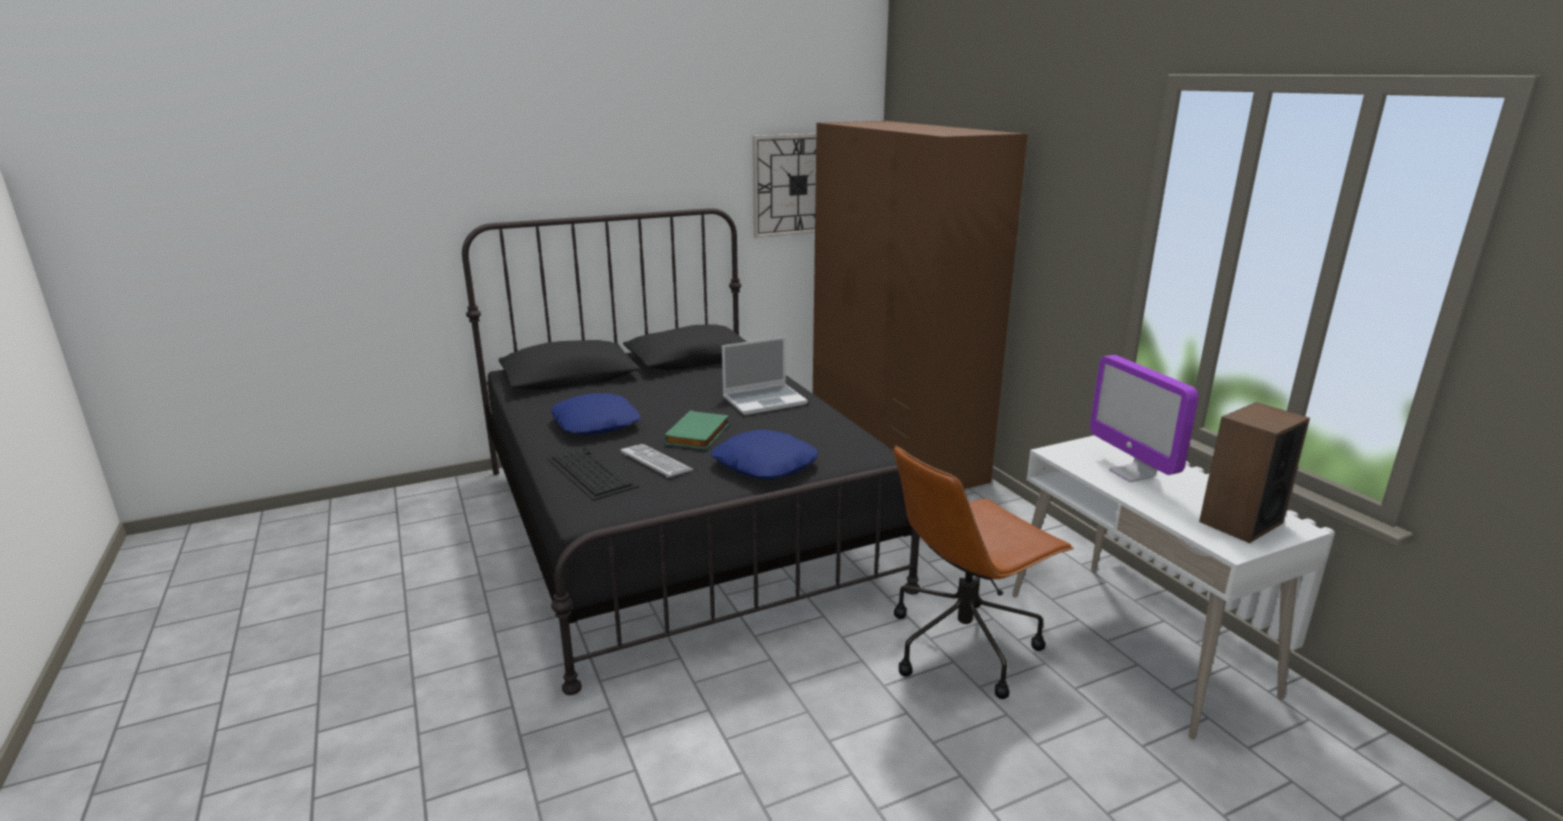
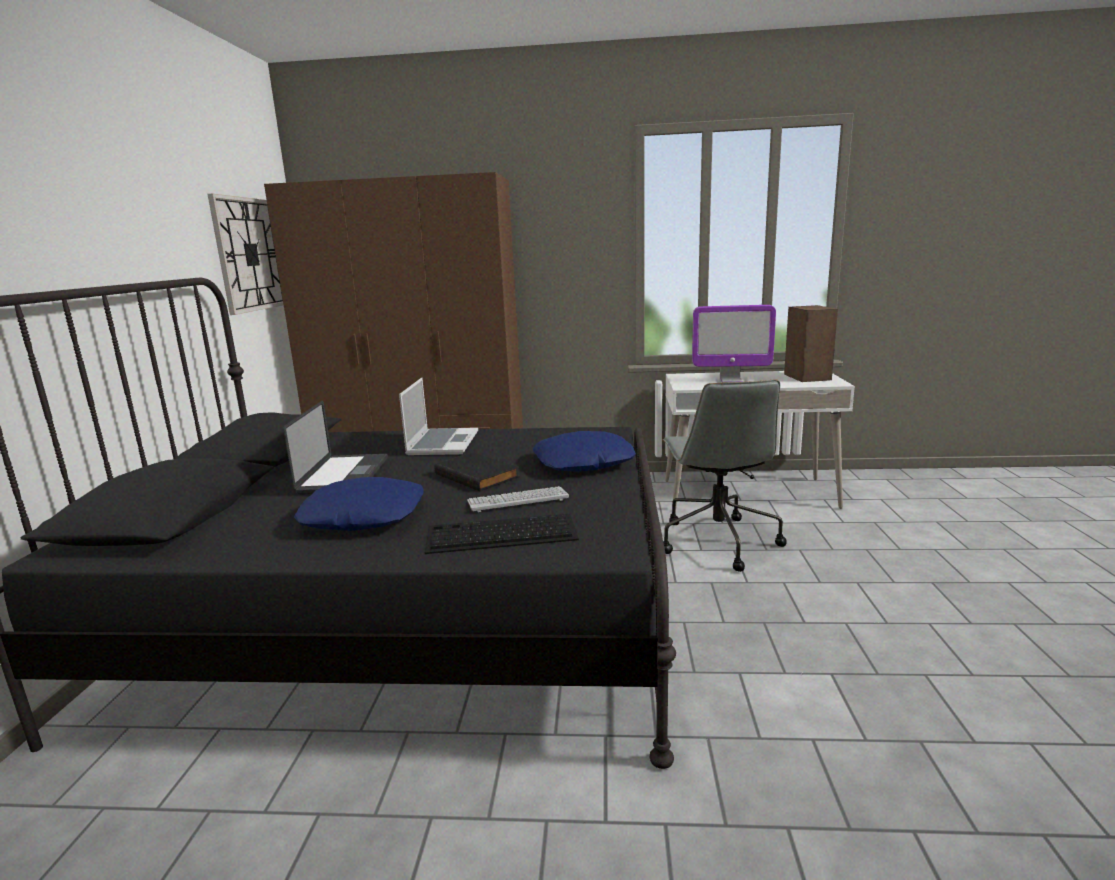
camera: 60 degrees left, 5 degrees down
(665, 394) = (344, 476): none -> laptop
(699, 434) = (478, 475): green book -> black book
(963, 645) = (717, 541): brown office chair -> grey office chair

